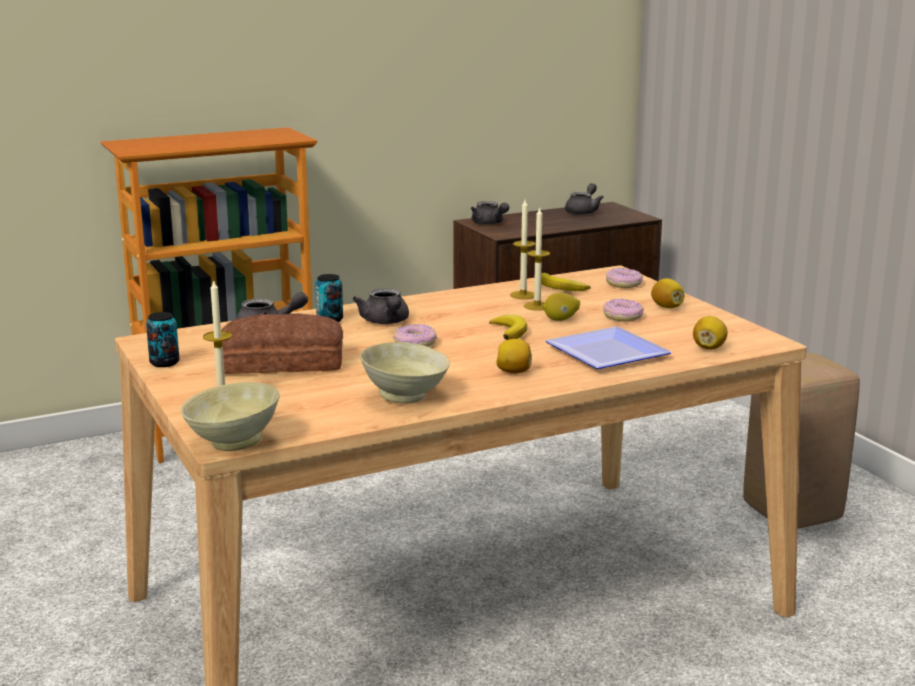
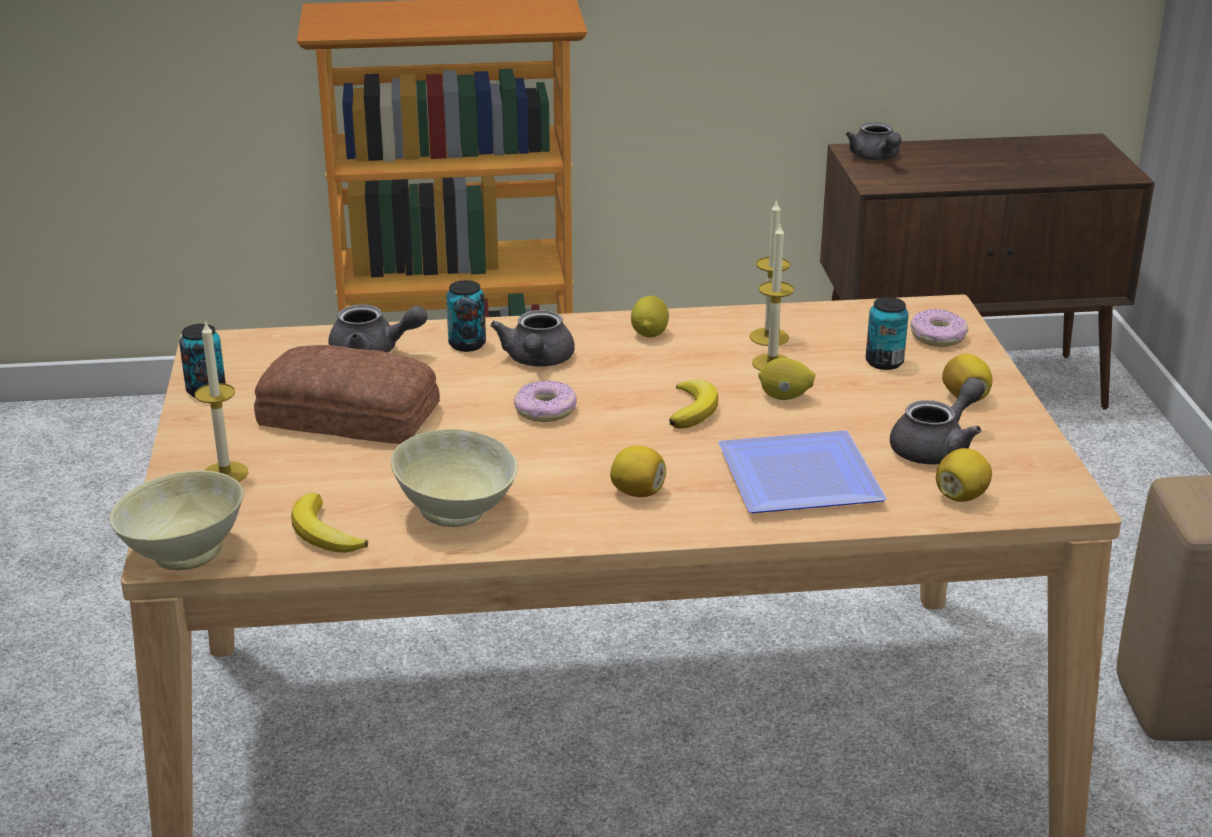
camera: 20 degrees right, 10 degrees up
(446, 302) = (650, 333): none -> lemon
(561, 287) = (837, 330): banana -> banana (324, 533)
(583, 211) = (1039, 150): grey teapot -> grey teapot (937, 447)
(604, 298) = (884, 362): none -> can
(623, 316) = (882, 406): donut -> none

